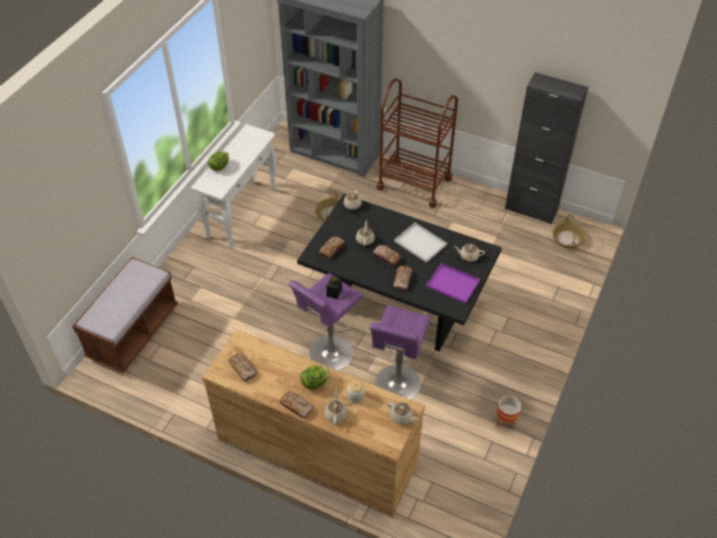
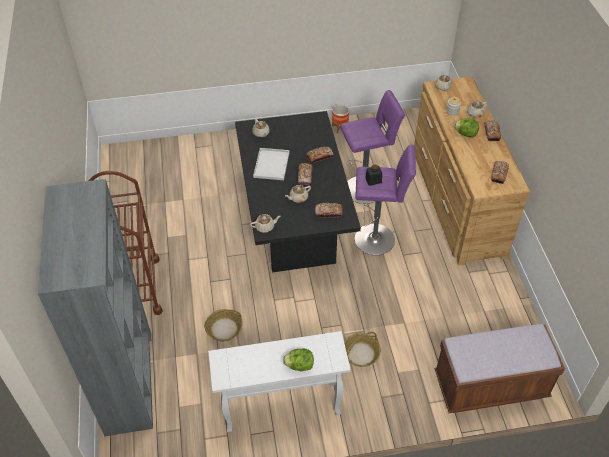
camera: 125 degrees left, 0 degrees up
(454, 284) = (297, 129): purple tray -> none
(531, 209) = (114, 194): black cabinet -> none
(568, 239) = (136, 160): basket -> basket (361, 353)

